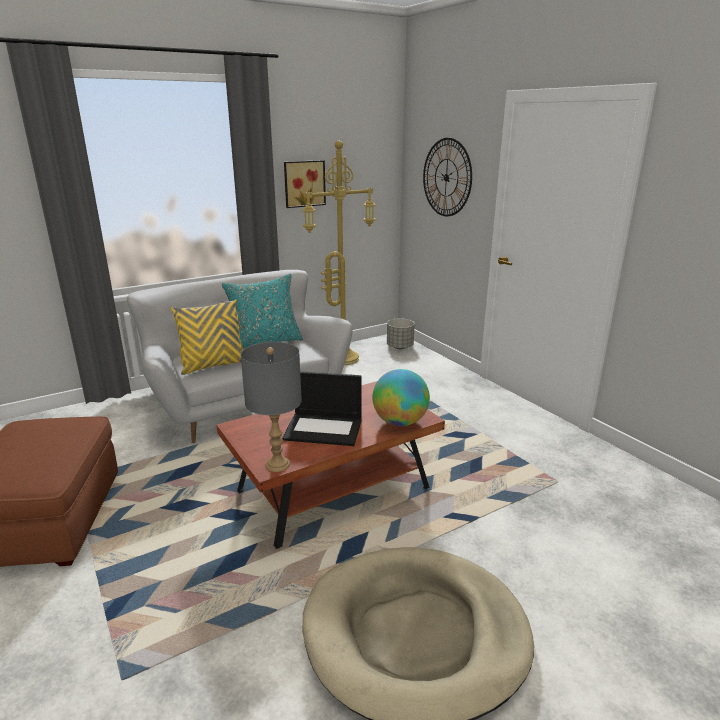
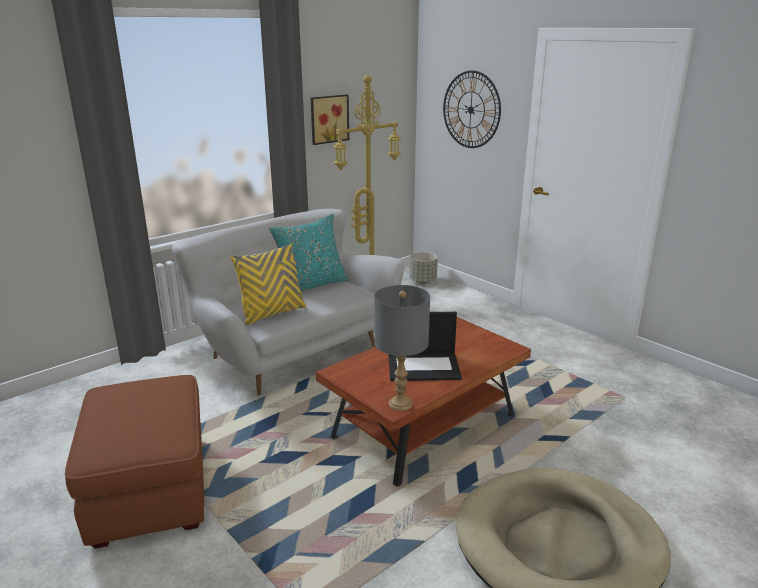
camera: 10 degrees left, 0 degrees up
(400, 422) = (491, 354): globe -> none

